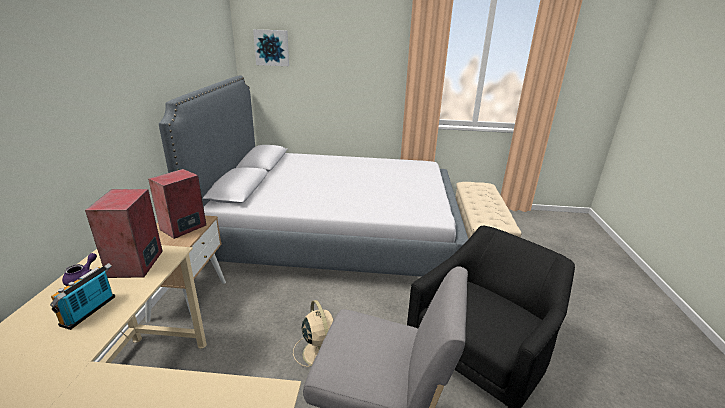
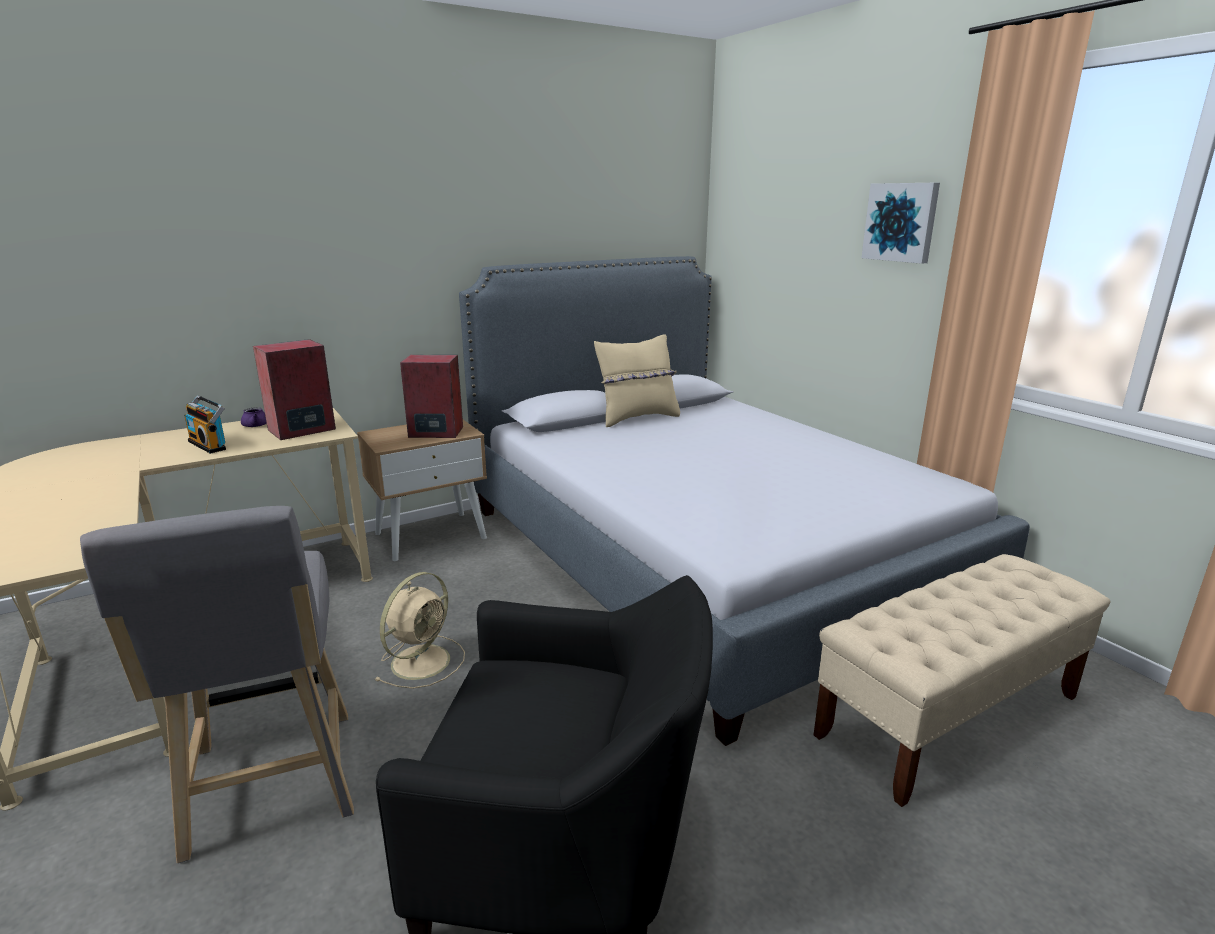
camera: 55 degrees right, 5 degrees down
(90, 311) = (210, 445): radio -> radio turned 120 degrees counterclockwise
(270, 176) = (637, 418): none -> beige pillow
(272, 47) = (749, 212): picture -> picture (901, 222)

